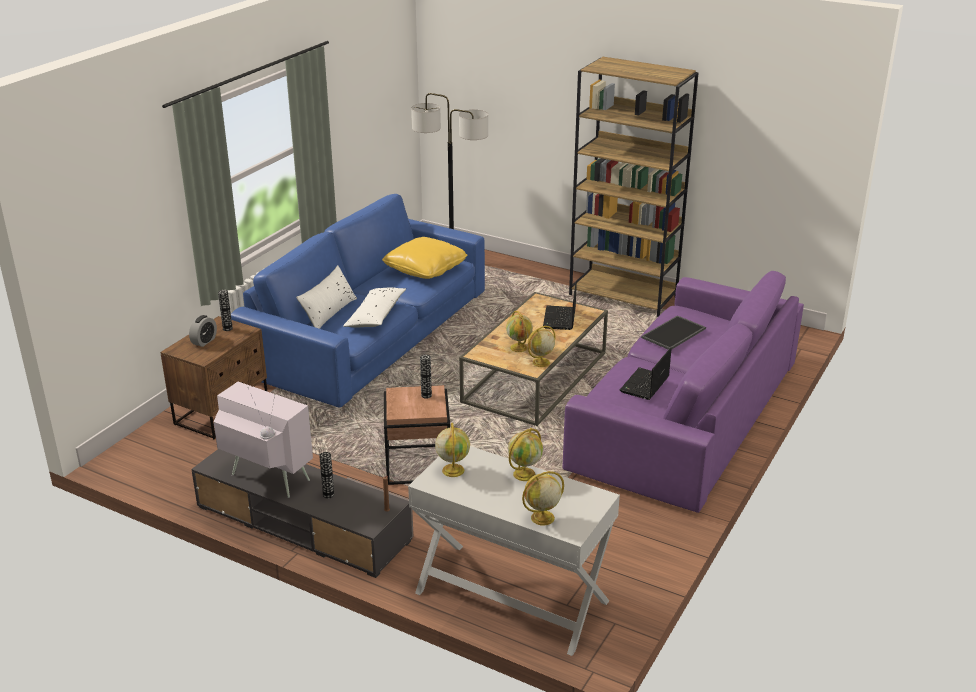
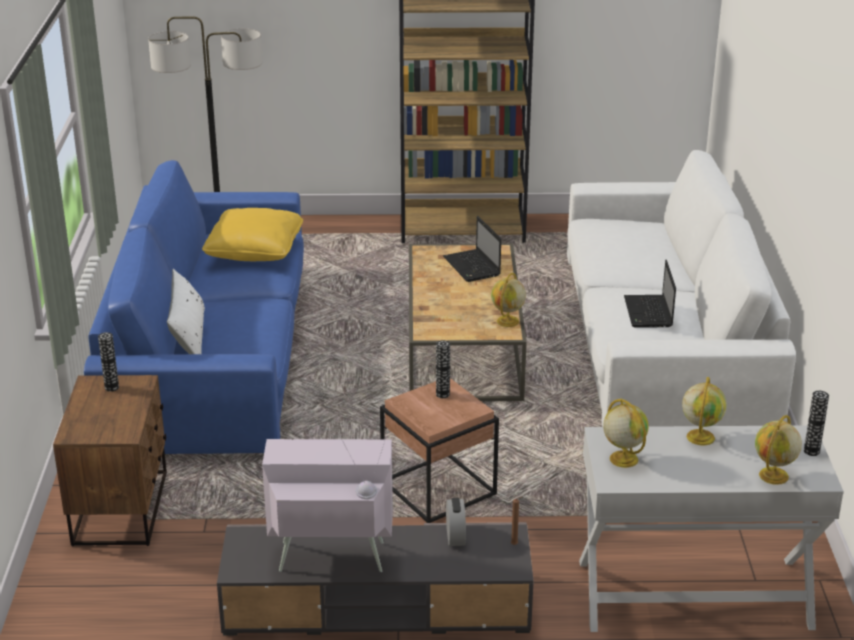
camera: 30 degrees left, 0 degrees up
(204, 341) = (99, 412): alarm clock -> alarm clock (455, 536)
(328, 495) = (425, 551): vase -> vase (811, 451)
(375, 315) = (257, 321): white pillow -> none
(519, 348) = (465, 312): globe -> none
(674, 334) = (616, 249): tray -> none
(684, 416) = (661, 341): purple sofa -> white sofa

